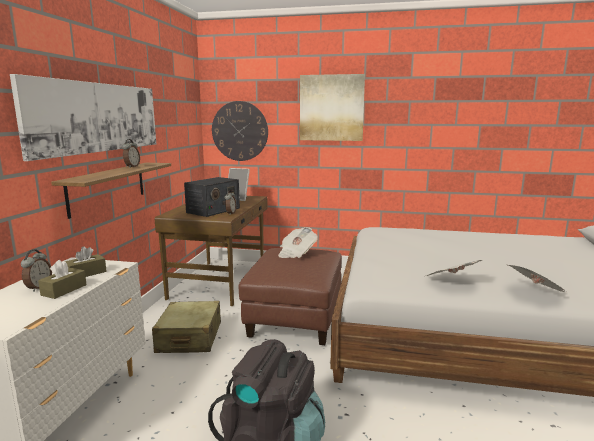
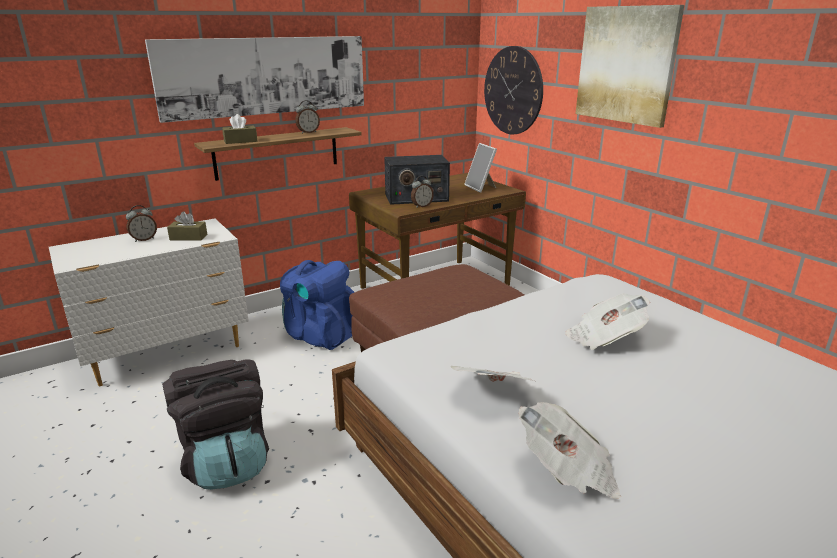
camera: 45 degrees right, 10 degrees up
(64, 290) = (149, 247): brown tissue box -> brown tissue box (240, 141)
(189, 338) = (320, 335): beige suitcase -> blue backpack
(296, 253) = (460, 280): newspaper -> newspaper (604, 338)

